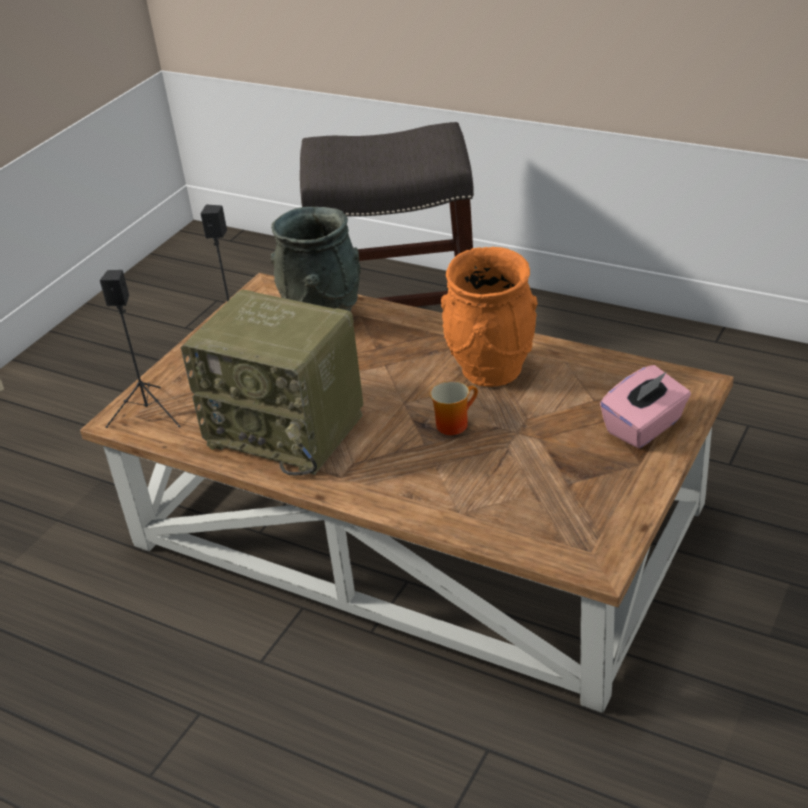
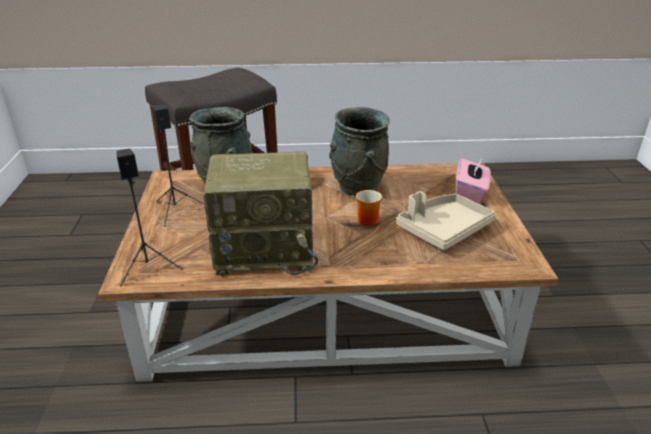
camera: 35 degrees left, 5 degrees down
(490, 369) = (357, 187): orange vase -> grey vase
(539, 472) = (443, 229): none -> beige tray

